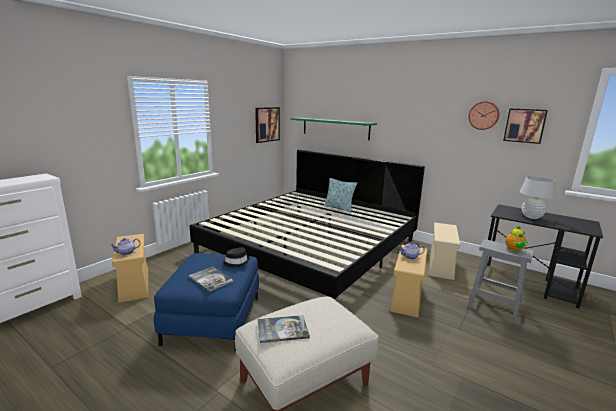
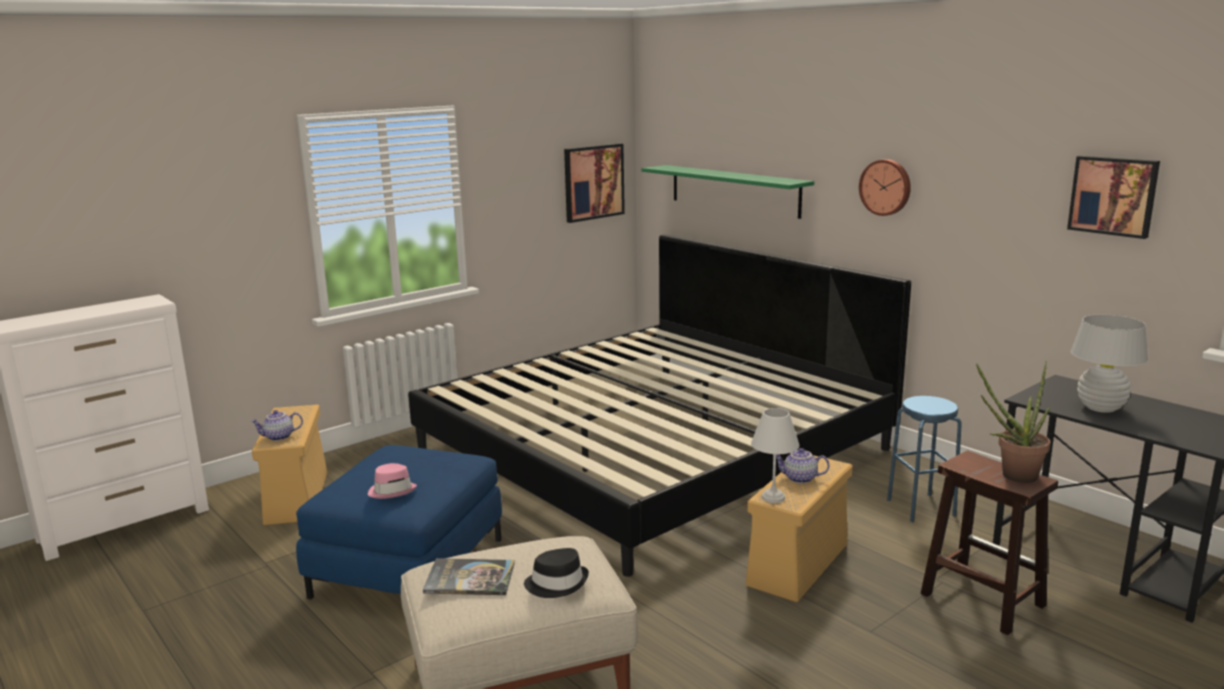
camera: 15 degrees right, 0 degrees up
(210, 279) = (392, 491): book -> pink hat
(236, 262) = (449, 465): black hat -> black hat (557, 583)
(339, 208) = (728, 369): pillow -> none
(406, 267) = (774, 498): none -> white table lamp
(440, 266) = (920, 507): beige storage box -> blue stool
(484, 115) = (1028, 170): wall clock -> wall clock (886, 187)
(493, 307) = (980, 599): grey stool -> brown stool
(514, 249) = (1012, 476): teapot -> potted plant

